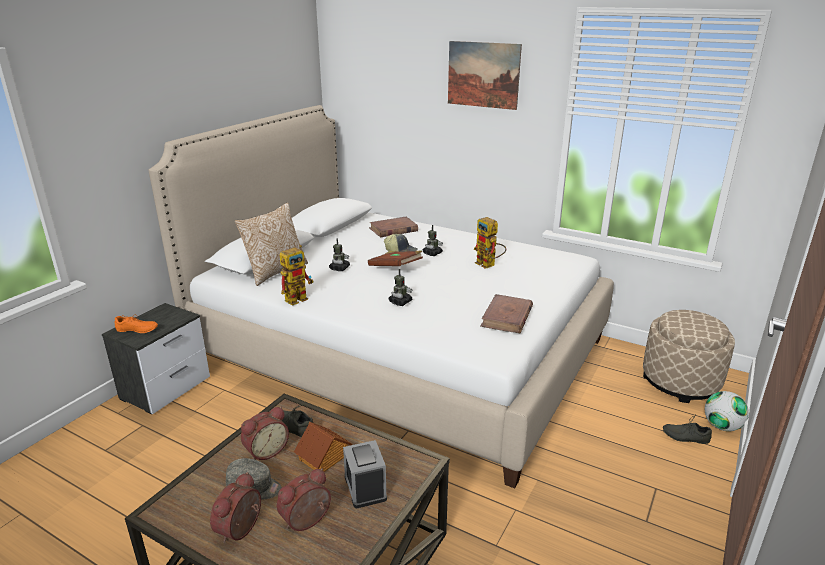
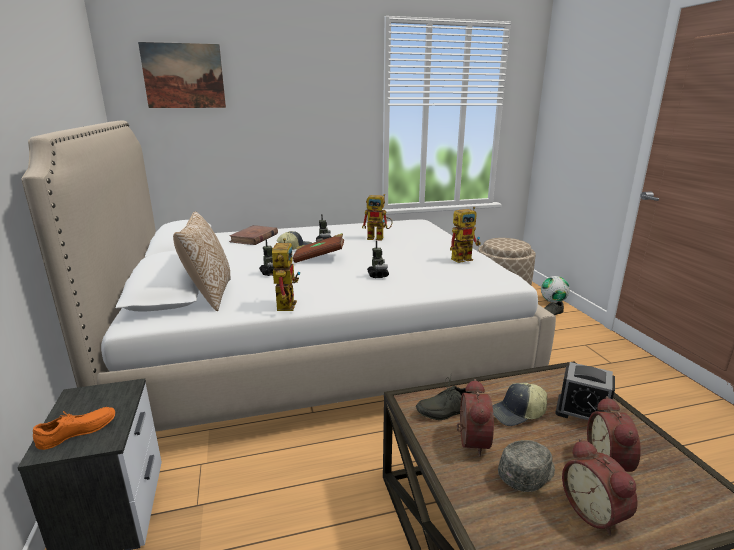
camera: 45 degrees left, 5 degrees down
(324, 458) = (517, 413): toy house -> cap
(483, 75) = (307, 77): picture -> picture (184, 76)
(507, 317) = (464, 258): brown book -> toy robot

